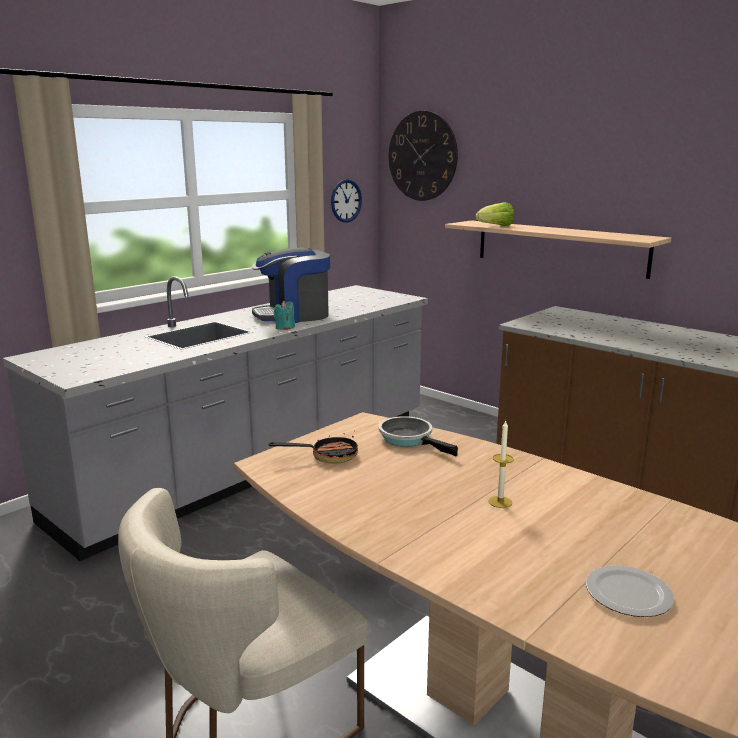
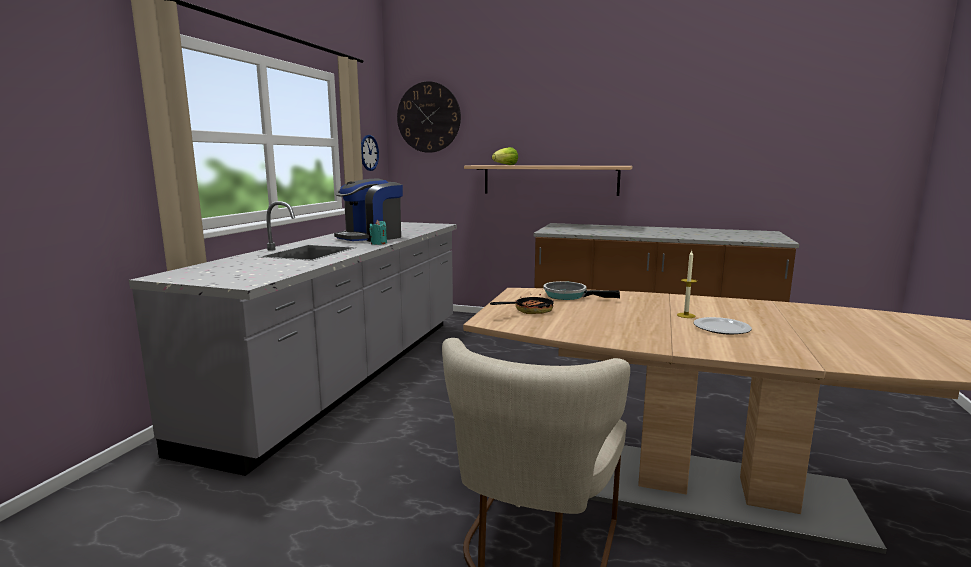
camera: 25 degrees left, 5 degrees down
(630, 594) = (833, 341): plate -> plate (722, 328)

